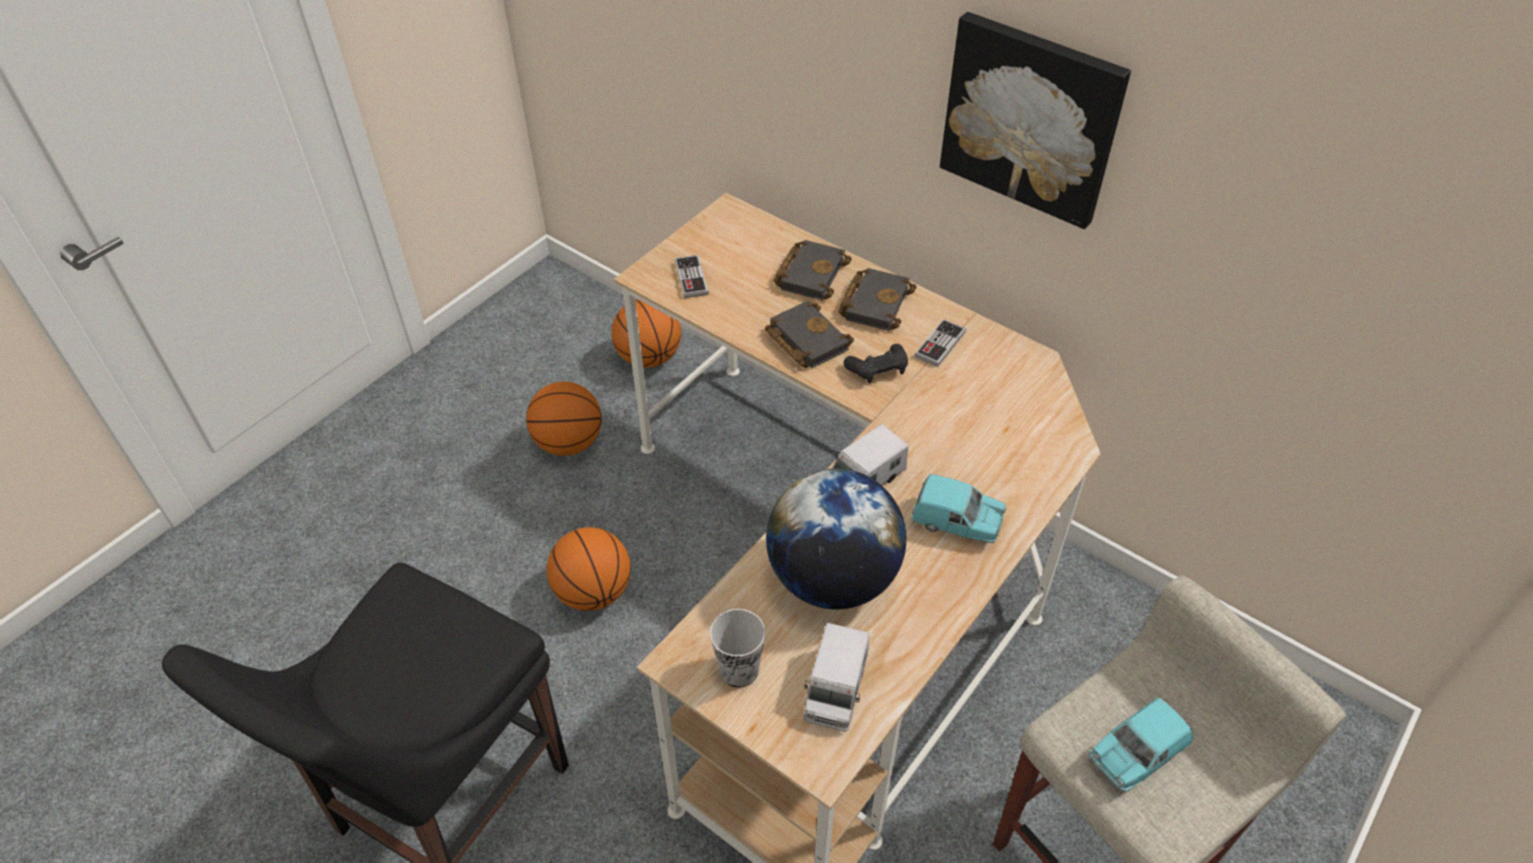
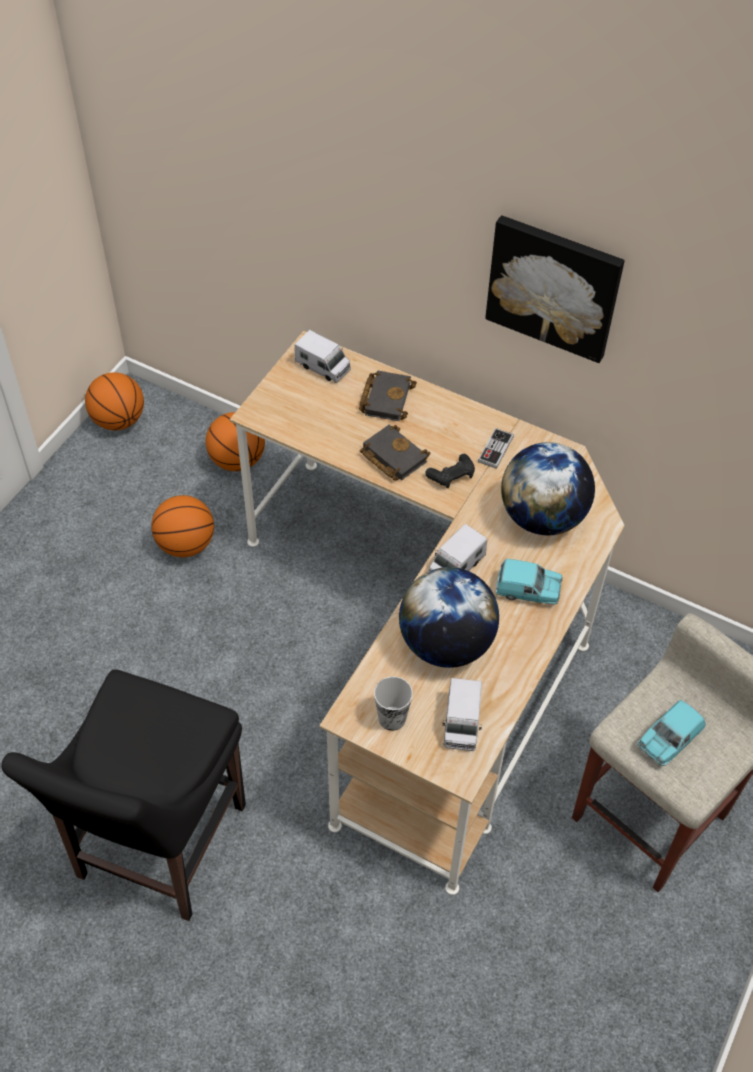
camera: 10 degrees left, 5 degrees up
(593, 591) = (234, 667): basketball -> basketball (118, 420)
(691, 278) = (292, 412): game controller -> none
(740, 232) = (323, 367): none -> toy truck
(874, 302) = (440, 418): black book -> none
(990, 431) = (542, 517): none -> globe

